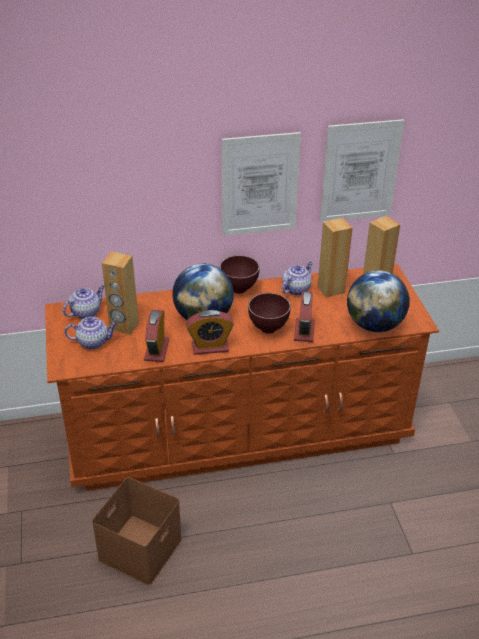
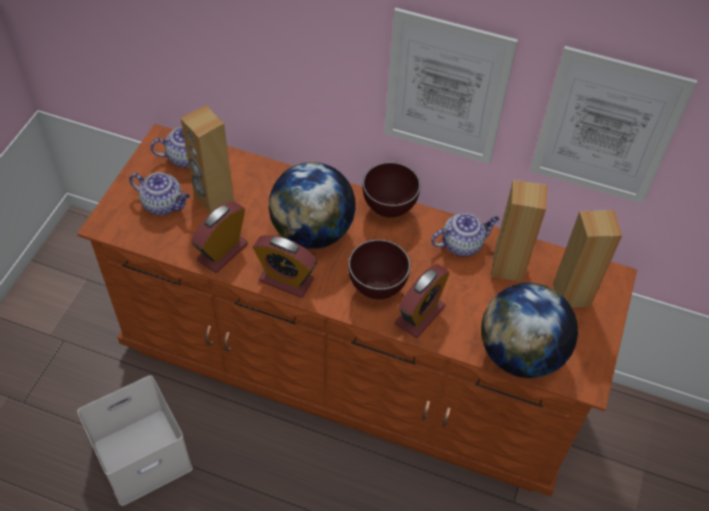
camera: 30 degrees right, 15 degrees up
(140, 547) = (143, 454): brown storage box -> white storage box

